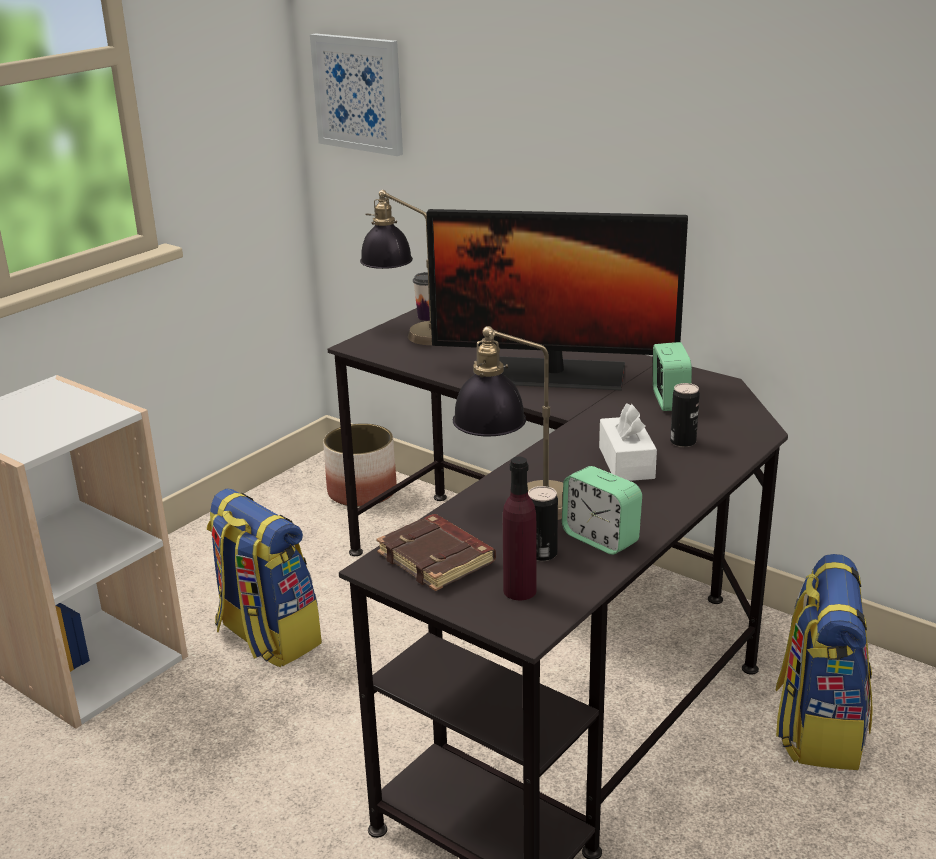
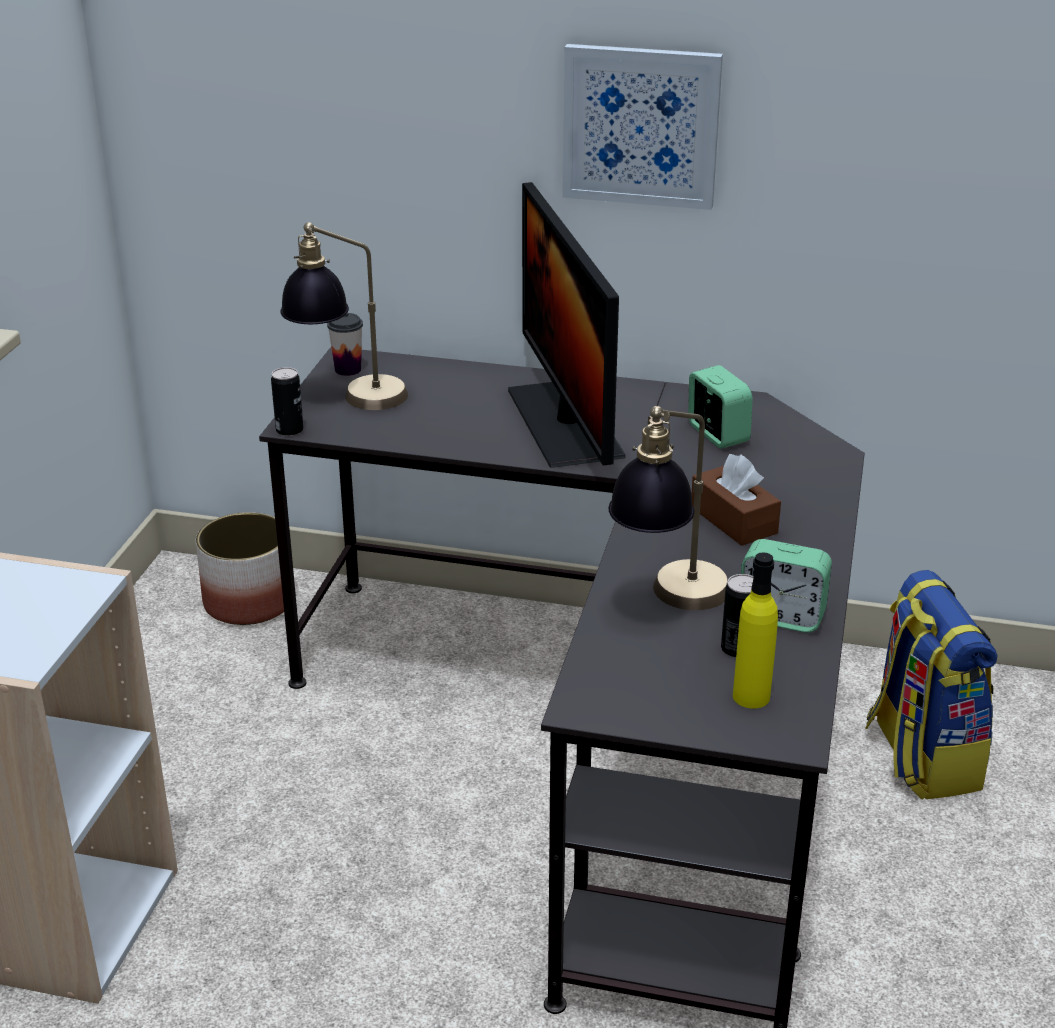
camera: 25 degrees left, 5 degrees up
(266, 637) = (262, 819): backpack -> none
(359, 93) = (201, 87): picture -> picture (641, 126)
(438, 559) = (636, 681): brown book -> none
(519, 591) = (751, 696): purple bottle -> yellow bottle
(553, 374) = (564, 423): monitor -> monitor turned 90 degrees clockwise
(626, 462) = (733, 520): white tissue box -> brown tissue box
(683, 442) = (770, 483): can -> can (289, 430)

